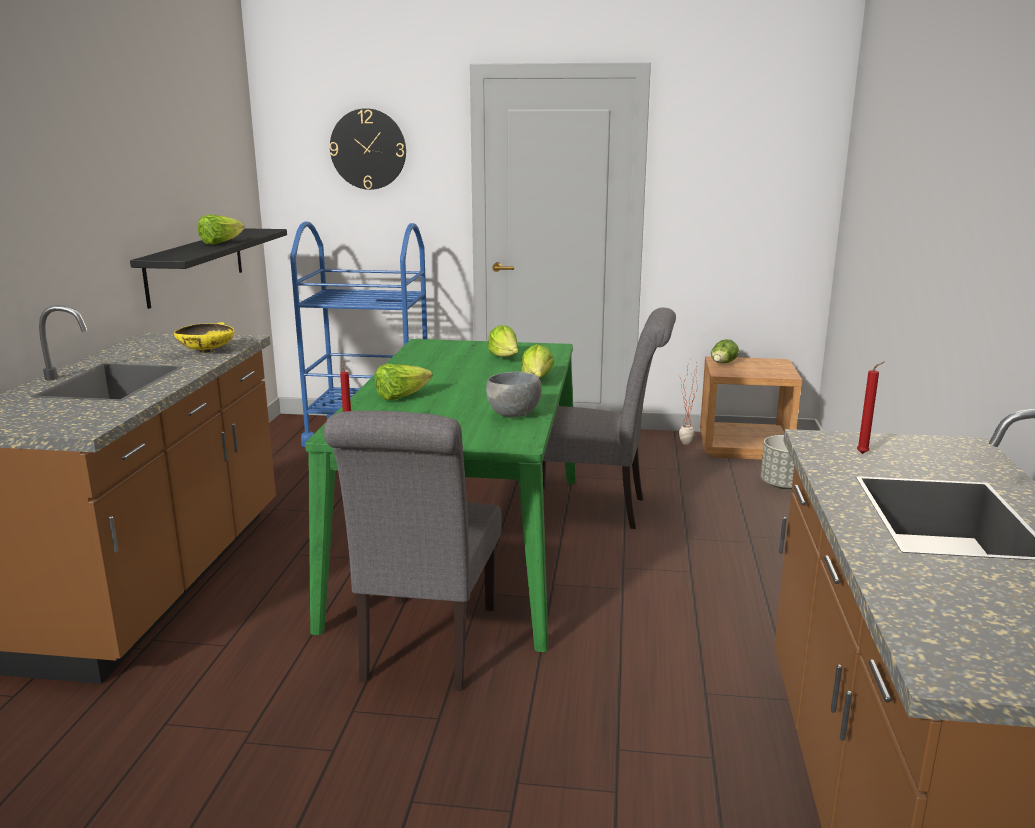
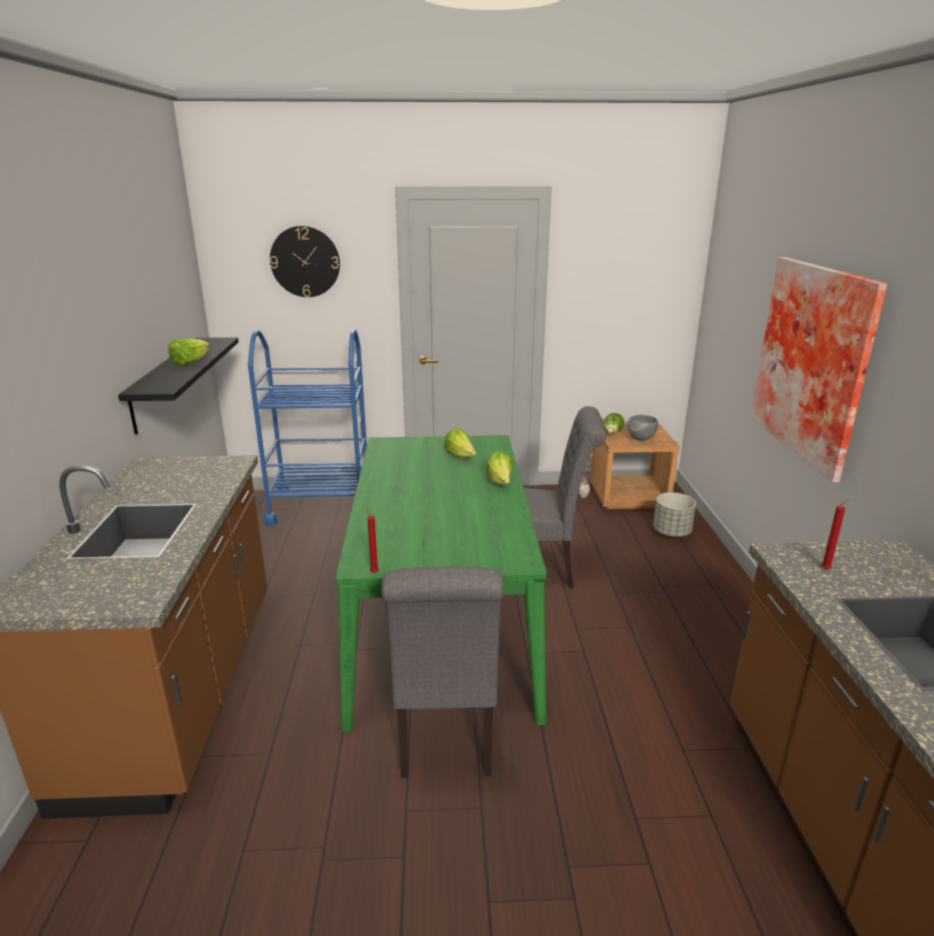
camera: 10 degrees left, 5 degrees up
(207, 351) = (209, 481): yellow bowl -> none
(401, 397) = (394, 512): lettuce -> none
(514, 415) = (502, 526): grey bowl -> grey bowl (641, 439)
(927, 243) = (816, 361): none -> picture

